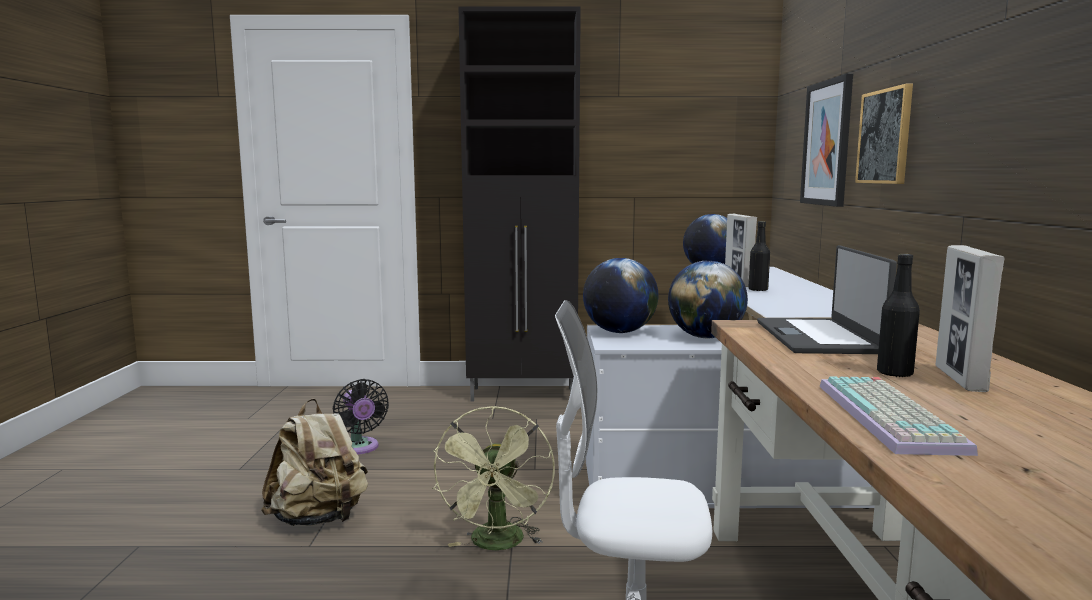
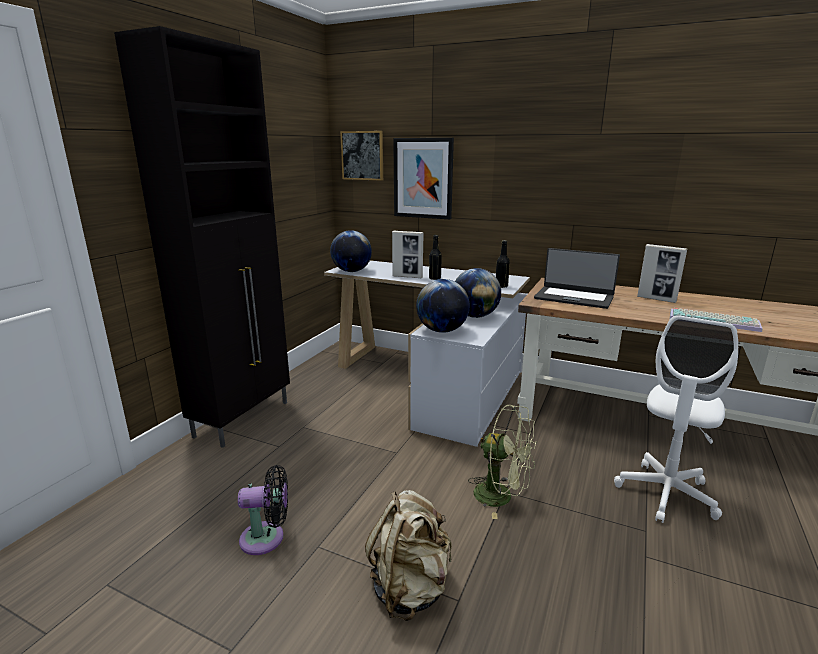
camera: 65 degrees left, 10 degrees up
(885, 136) = (497, 180): picture -> picture (362, 155)
(894, 373) = (647, 304): black bottle -> black bottle (501, 286)

